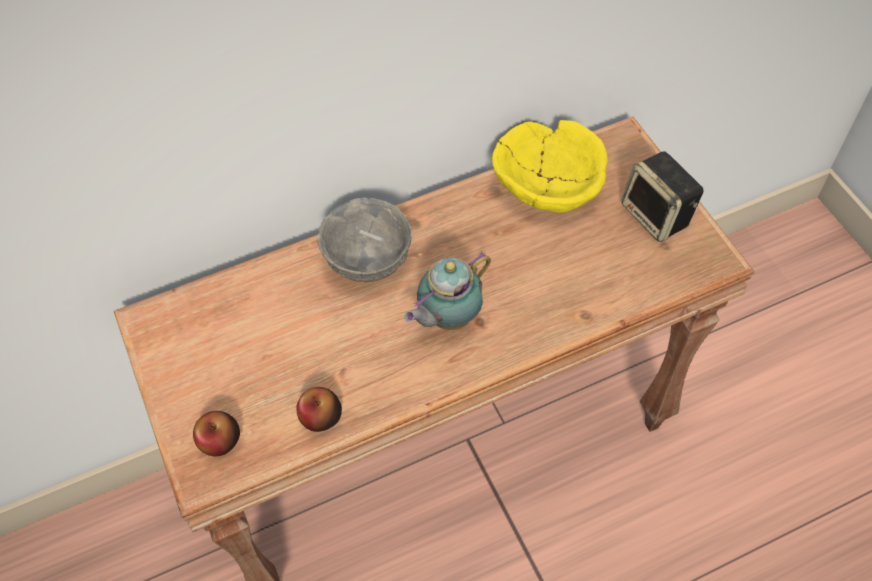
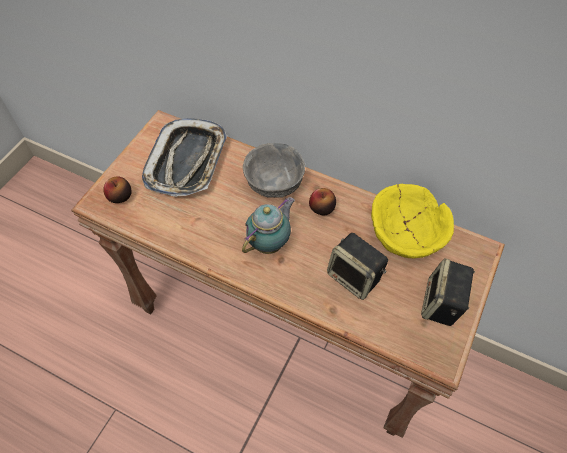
camera: 50 degrees right, 0 degrees up
(241, 329) = (187, 161): none -> tray
(321, 417) = (164, 227): apple -> apple (322, 208)
(447, 317) = (270, 243): teapot -> teapot turned 120 degrees clockwise
(563, 267) = (355, 277): none -> speaker

